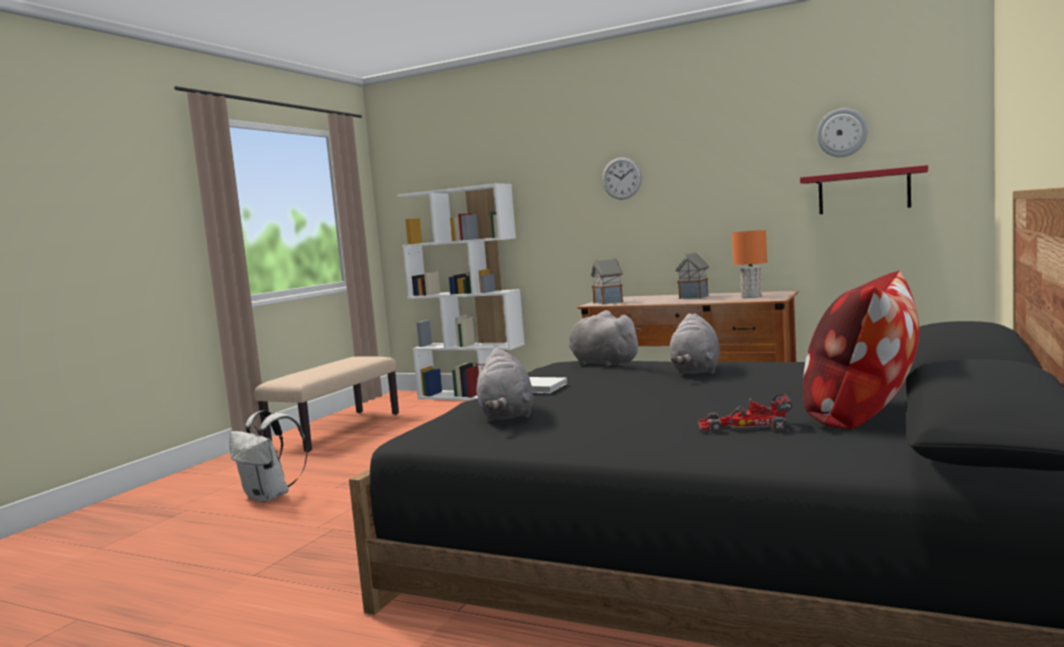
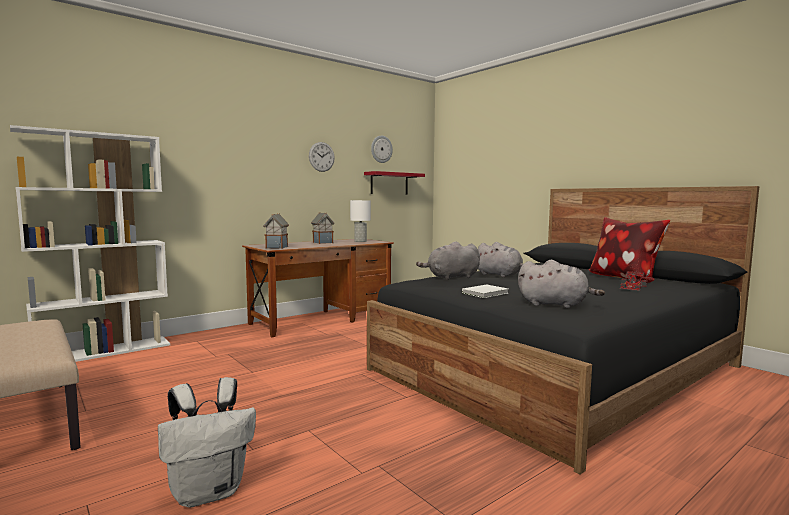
camera: 65 degrees left, 0 degrees up
(621, 178) = (254, 153): wall clock -> wall clock (321, 157)
(752, 296) = (360, 241): orange table lamp -> white table lamp

